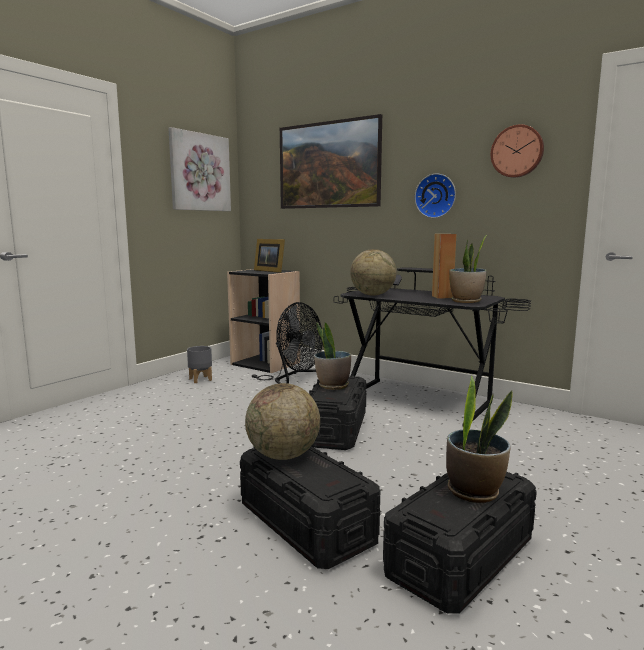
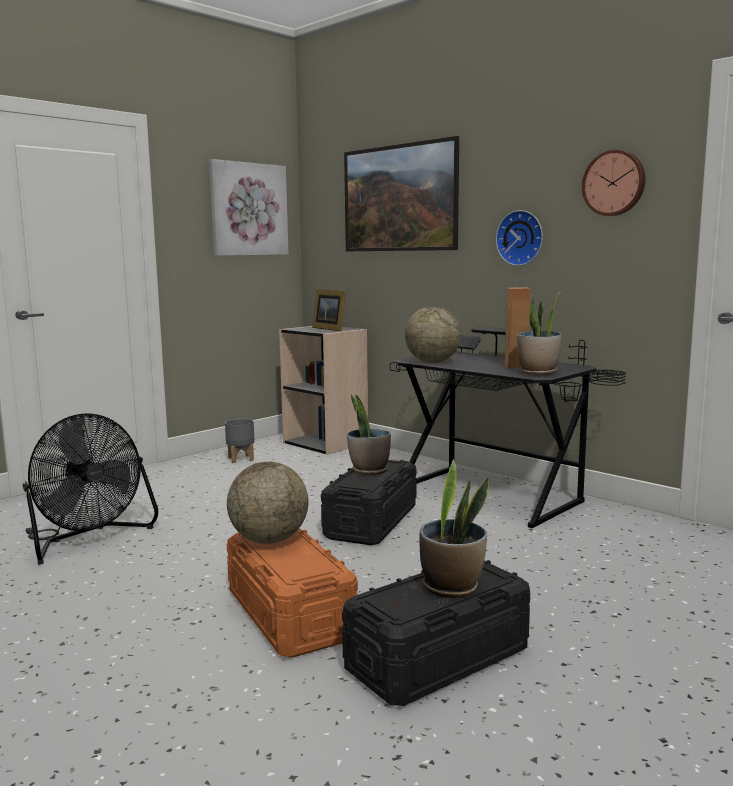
camera: 10 degrees right, 0 degrees up
(293, 379) = (350, 462): black fan -> black fan (82, 540)
(306, 523) = (289, 615): black storage box -> orange storage box

